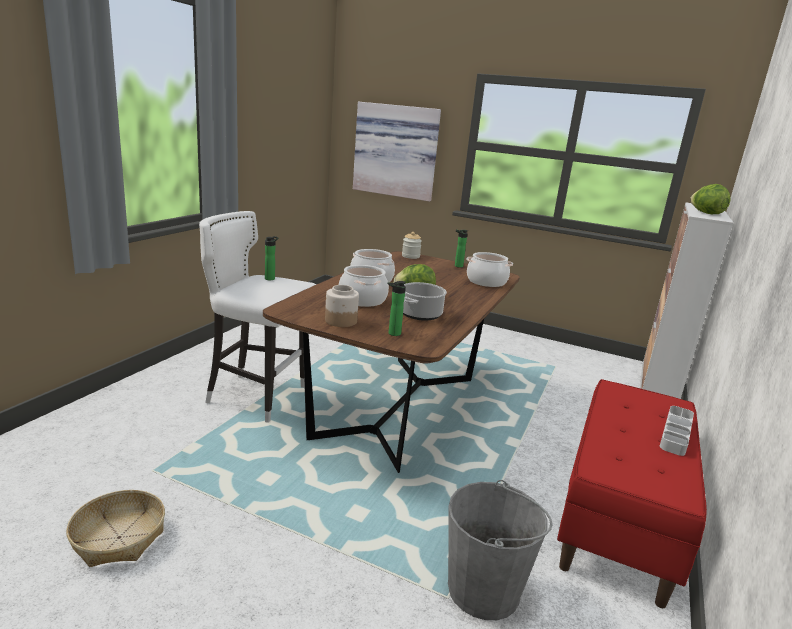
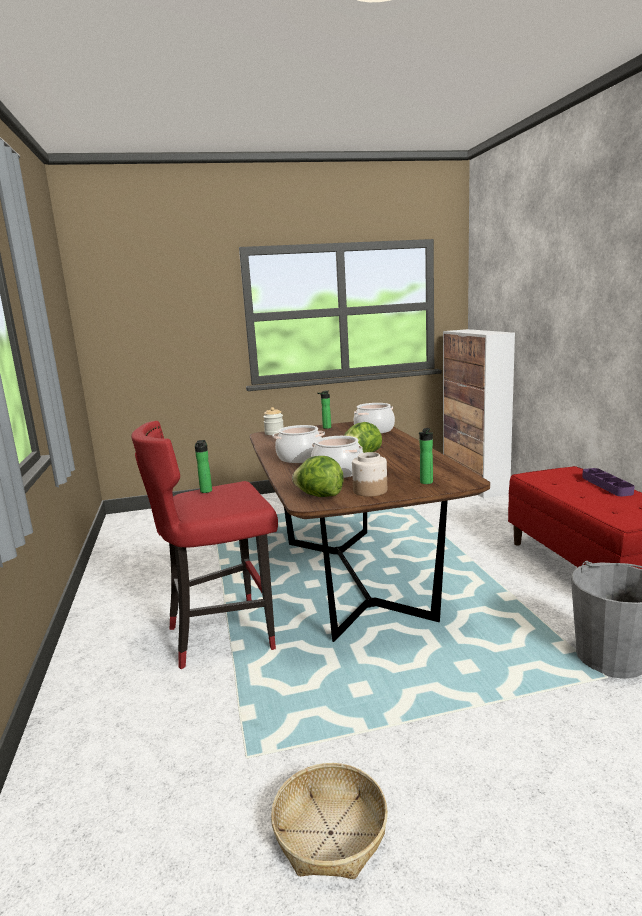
camera: 35 degrees left, 5 degrees down
(258, 396) = (223, 635): white stool -> red stool
(396, 151) = (166, 339): picture -> none
(420, 314) = (402, 465): cooking pot -> none
(675, 433) = (606, 485): grey tray -> purple tray
(706, 213) = (483, 332): lettuce -> lettuce (319, 496)

